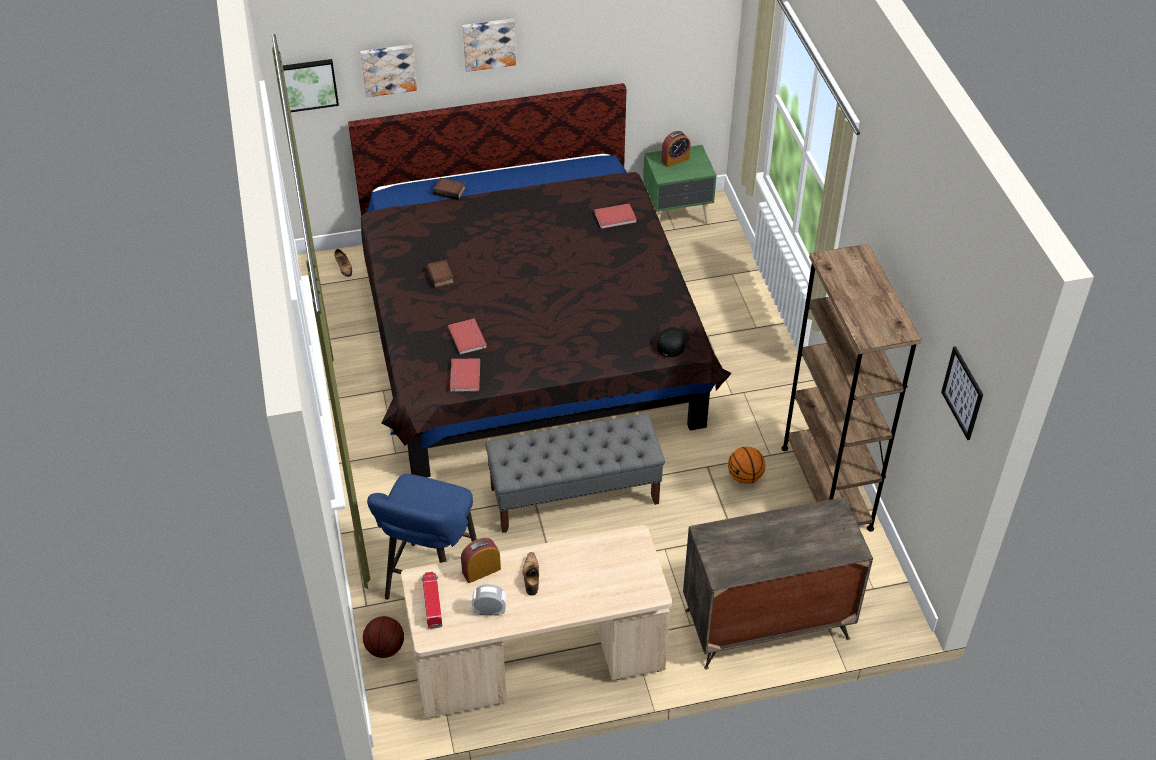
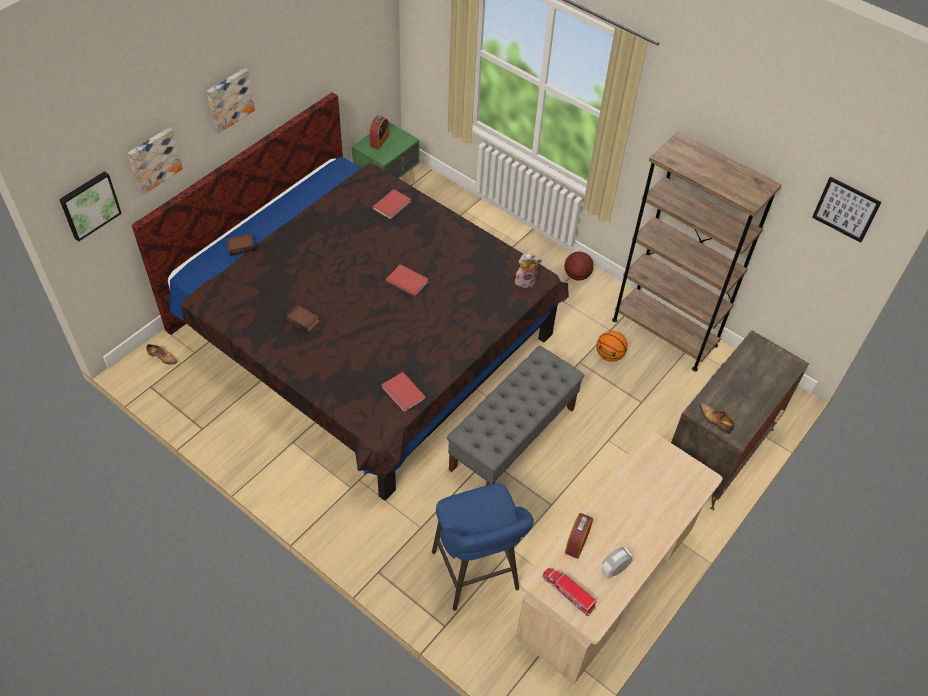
camera: 40 degrees left, 5 degrees up
(385, 648) = (491, 650): basketball -> basketball (577, 275)
(468, 337) = (375, 359): red book -> red book (407, 280)
(531, 577) = (615, 522): shoe -> shoe (715, 420)
(672, 342) = (525, 281): black cap -> plush toy

